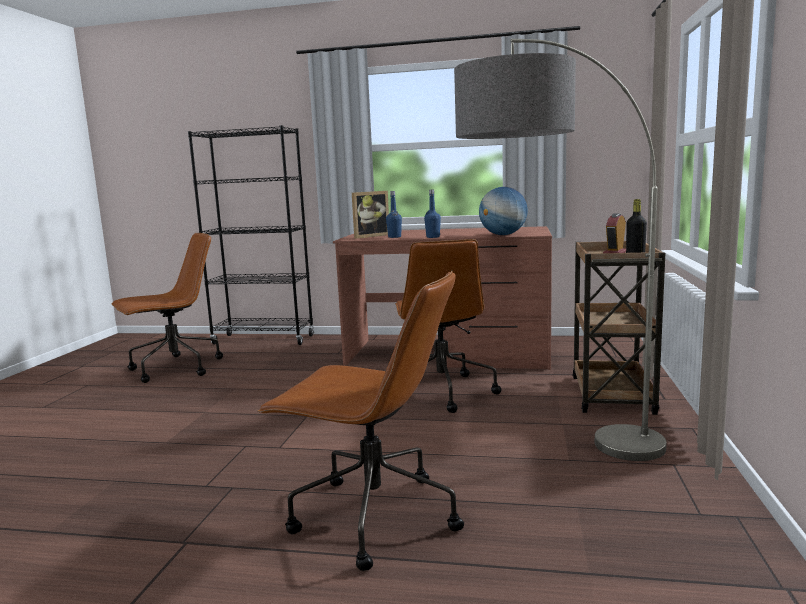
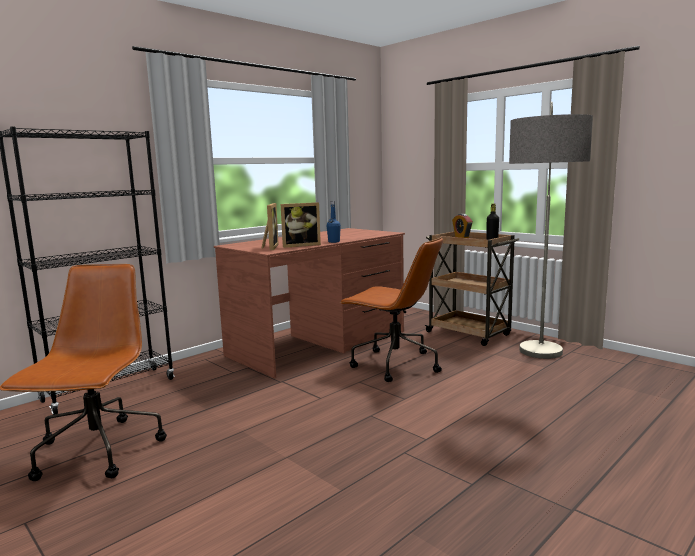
camera: 55 degrees left, 0 degrees up
(372, 517) = (579, 433): brown office chair -> none
(394, 237) = (300, 245): blue bottle -> picture frame
(503, 235) = (372, 235): globe -> none

